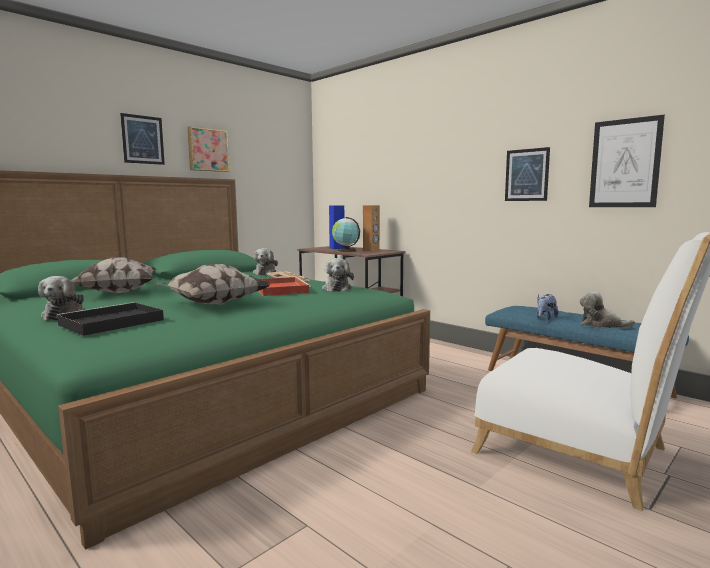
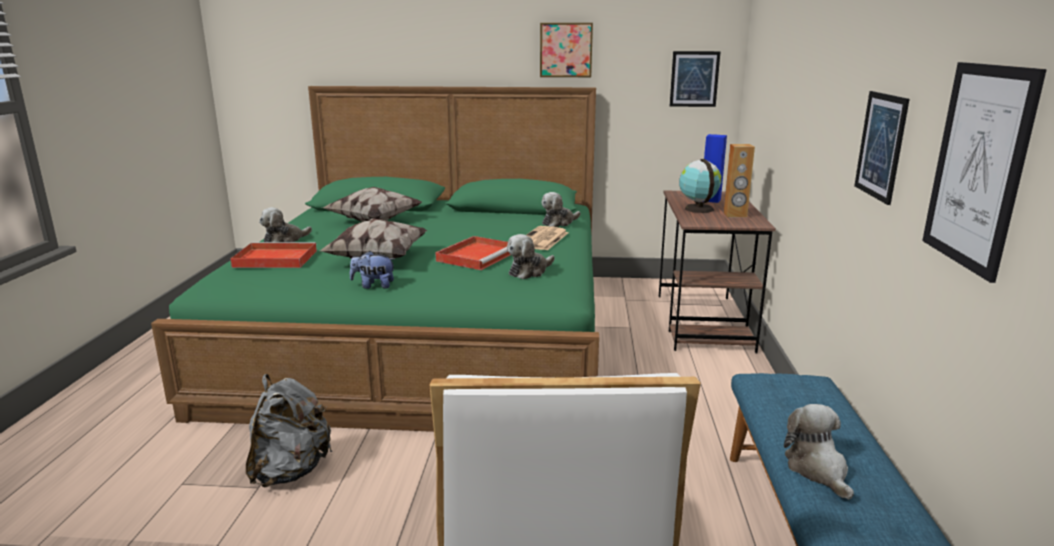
camera: 50 degrees right, 10 degrees up
(110, 323) = (274, 259): black tray -> red tray
(143, 139) = (485, 44): picture -> picture (694, 79)
(305, 500) = (291, 471): none -> grey backpack
(545, 318) = (774, 416): plush toy -> plush toy (373, 286)

